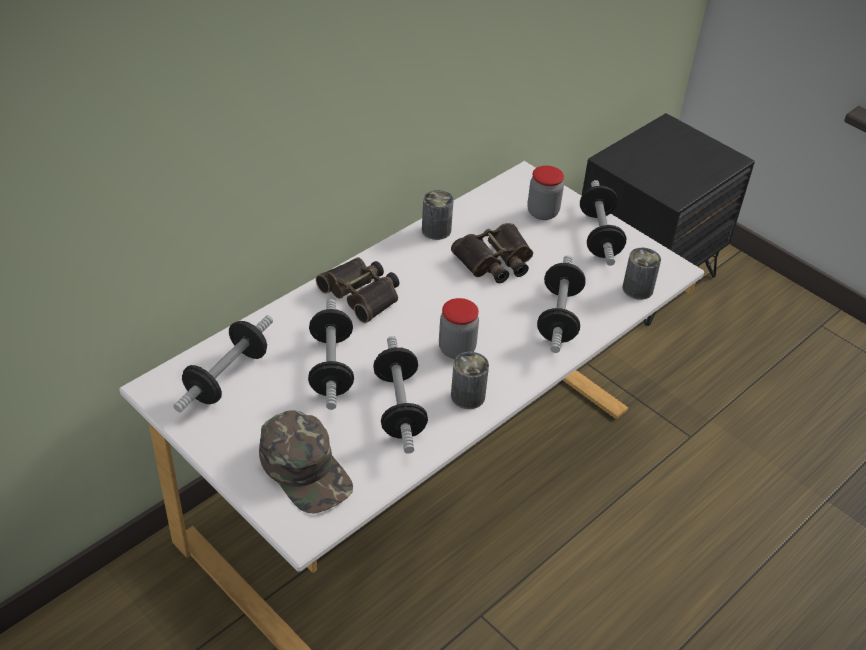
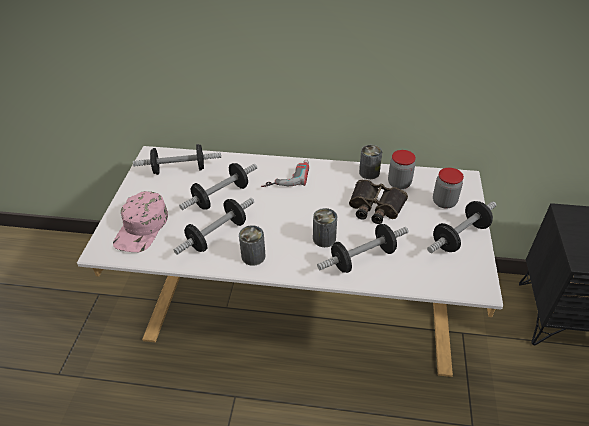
camera: 55 degrees right, 0 degrees up
(306, 469) = (142, 228): green cap -> pink cap
(363, 294) = (286, 176): binoculars -> power drill
(457, 349) = (285, 232): jar -> jar (399, 183)
(637, 289) = (436, 280): can -> can (324, 238)

